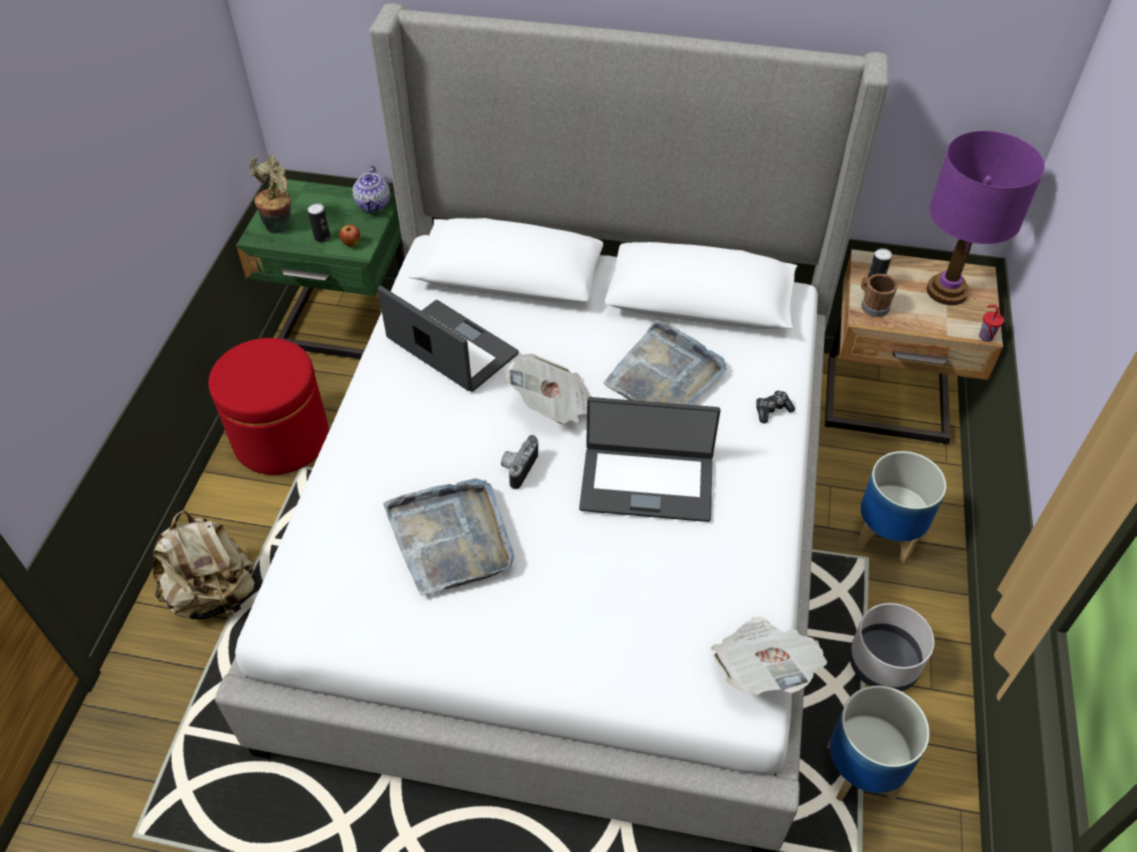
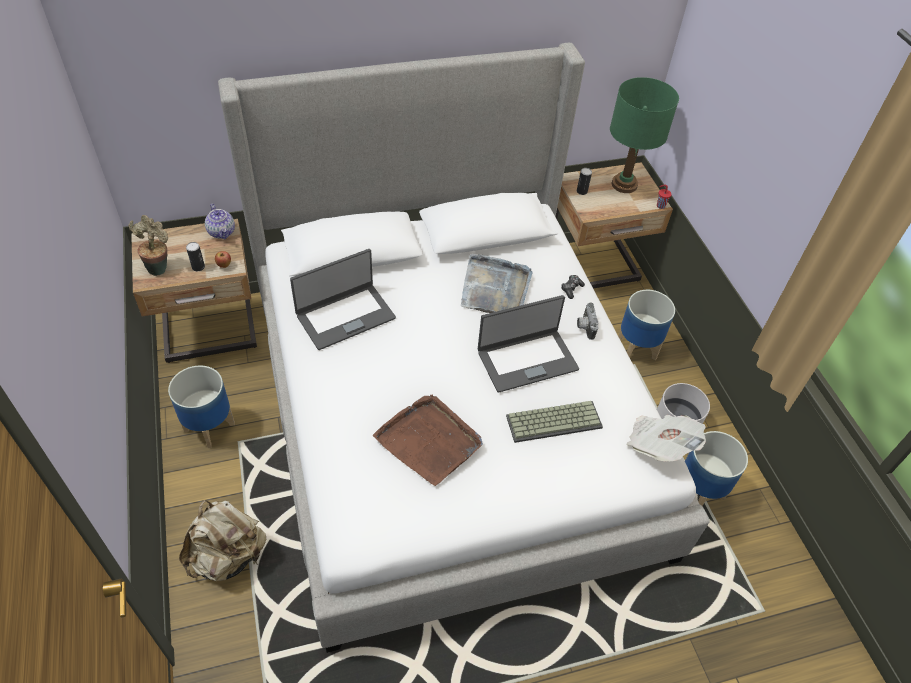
camera: 30 degrees left, 0 degrees up
(281, 438) = (210, 427): red ottoman -> planter
(345, 328) = (210, 332): green nightstand -> beige nightstand
(451, 348) = (345, 316): laptop -> laptop turned 135 degrees clockwise
(451, 538) = (429, 441): grey tray -> brown tray
(518, 468) = (442, 380): camera -> camera (584, 327)
(555, 406) = (439, 331): newspaper -> none
(633, 575) = (554, 420): none -> keyboard
(872, 305) = (589, 206): brown mug -> none
(947, 291) = (624, 184): purple table lamp -> green table lamp

